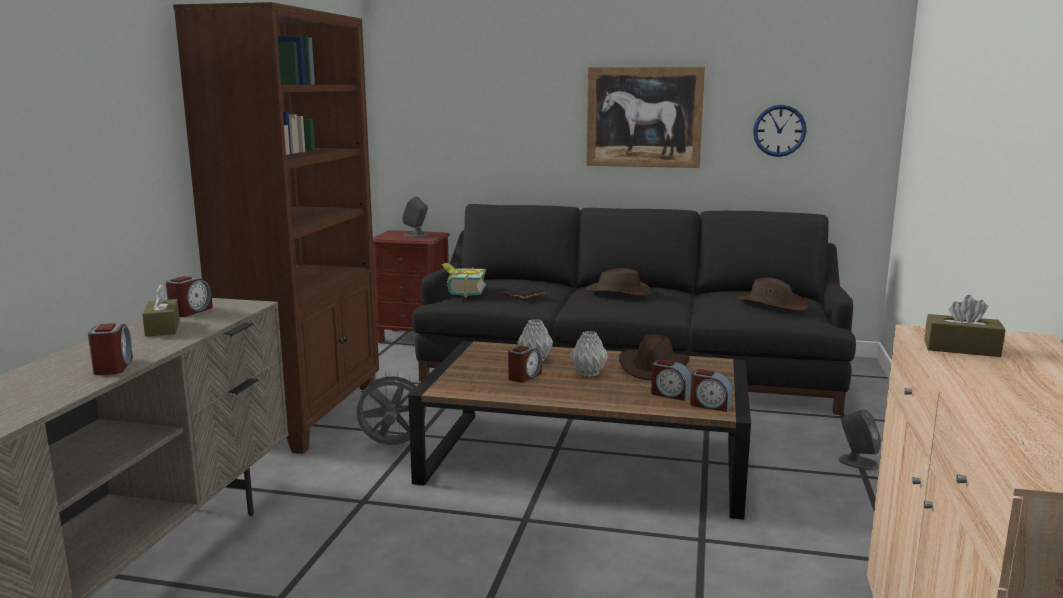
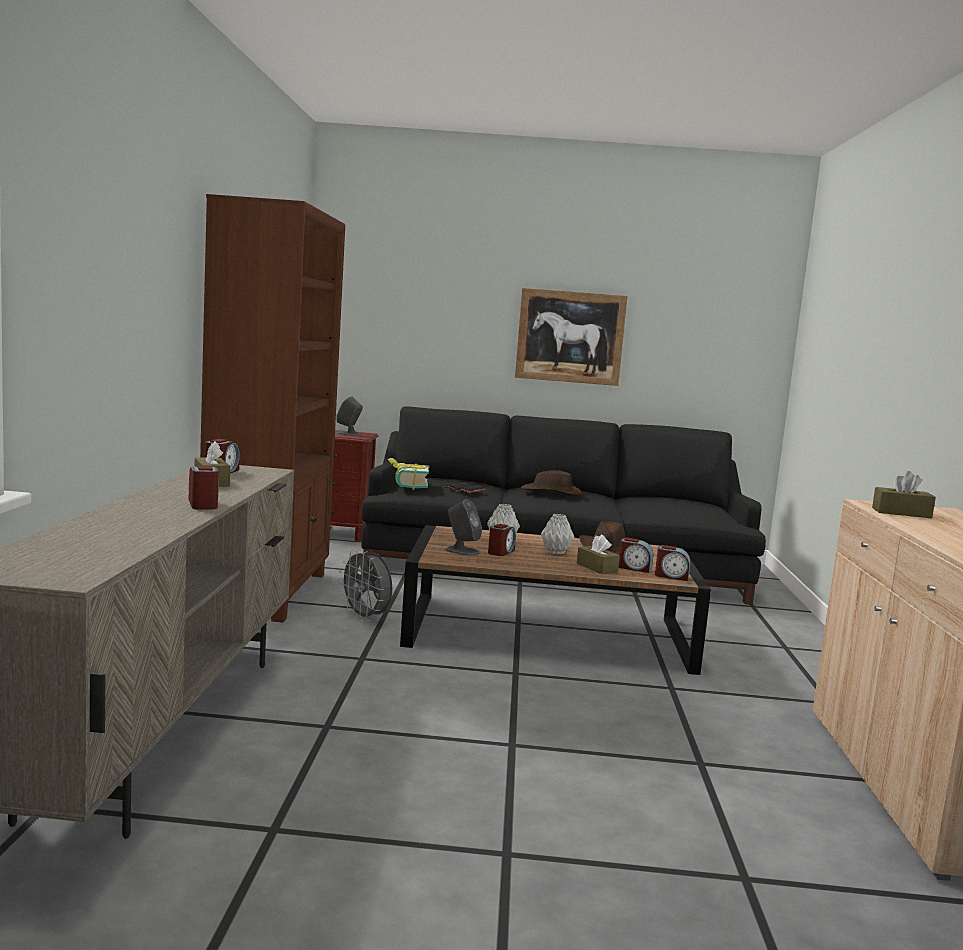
camera: 10 degrees left, 5 degrees down
(393, 446) = (366, 618): grey fan -> grey fan turned 120 degrees counterclockwise
(625, 395) = (597, 568): none -> brown tissue box
(772, 305) = (690, 507): brown hat -> none
(779, 130) = (689, 357): wall clock -> none
(857, 462) = (776, 638): grey speaker -> grey speaker (462, 551)

